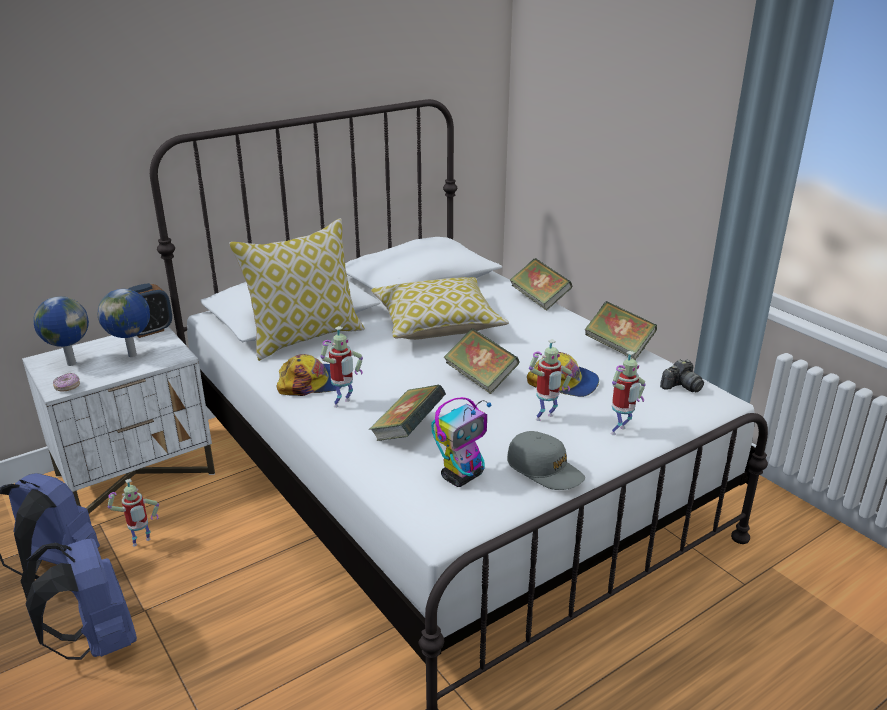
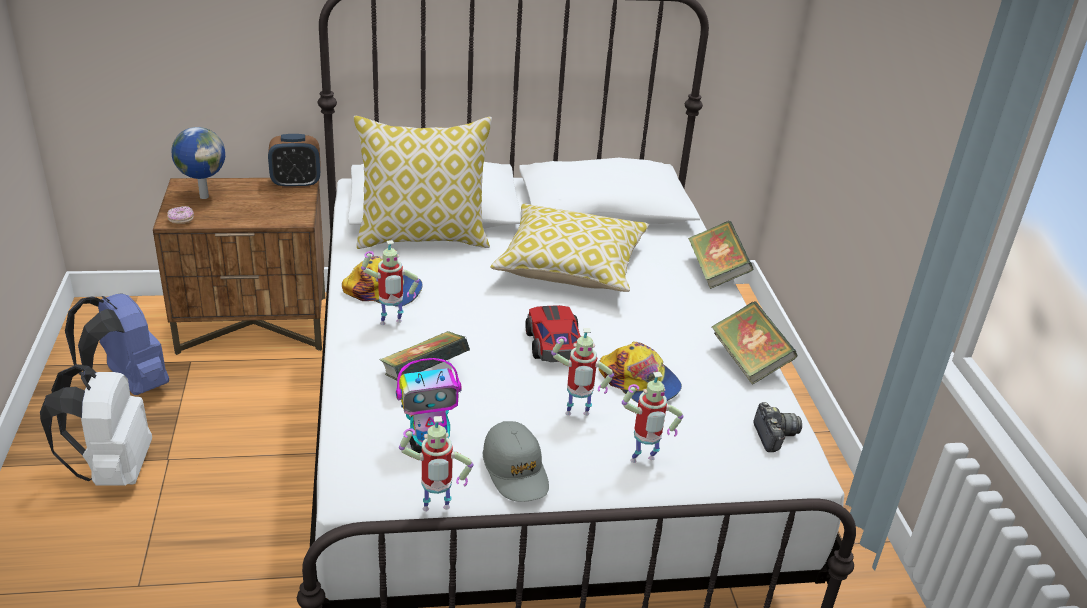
camera: 25 degrees right, 5 degrees up
(97, 641) = (112, 470): blue backpack -> white backpack
(133, 355) = (262, 205): globe -> none
(136, 474) = (254, 324): white nightstand -> brown nightstand
(142, 544) = (210, 395): toy robot -> toy robot (435, 511)
(480, 378) = (554, 344): book -> toy car
(681, 386) = (773, 436): camera -> camera turned 90 degrees counterclockwise

